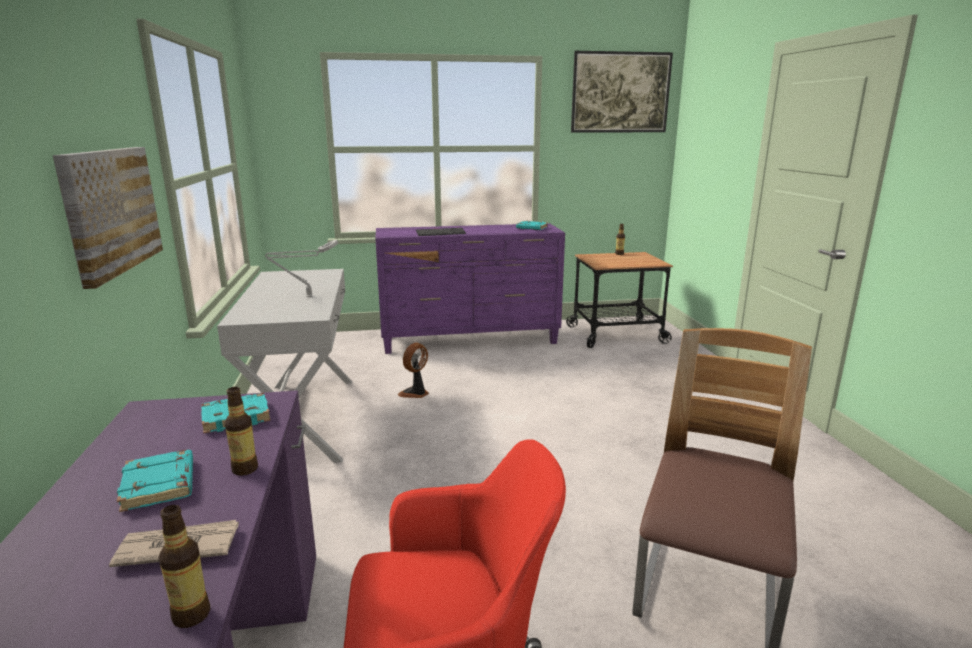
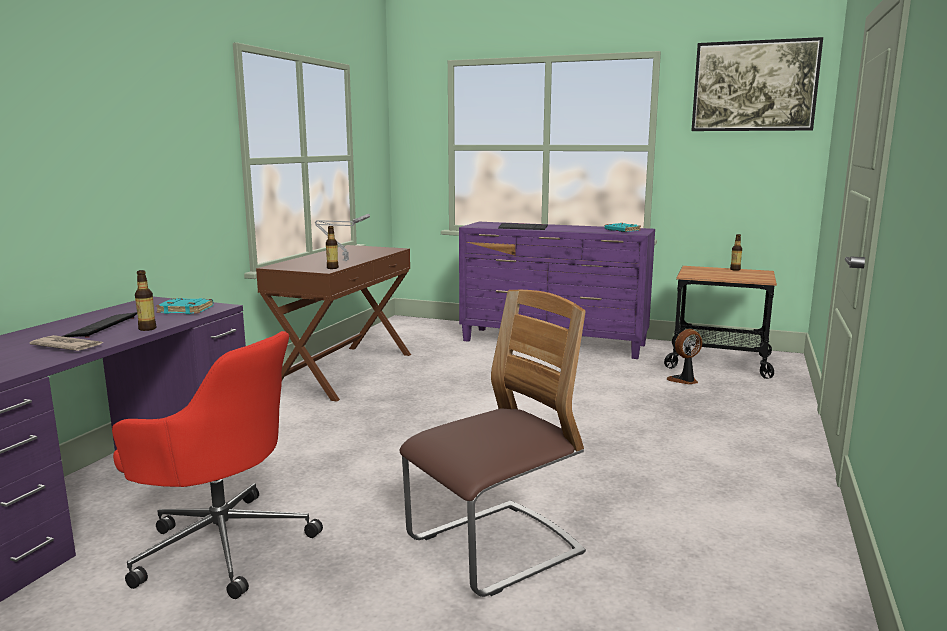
camera: 30 degrees right, 5 degrees down
(110, 210) = (167, 169): picture -> none
(160, 485) = (101, 327): turquoise book -> keyboard
(191, 615) = (33, 365): bottle -> bottle (332, 268)
(303, 419) = (344, 371): white console table -> brown console table
(415, 393) = (450, 371): fan -> fan (684, 380)

